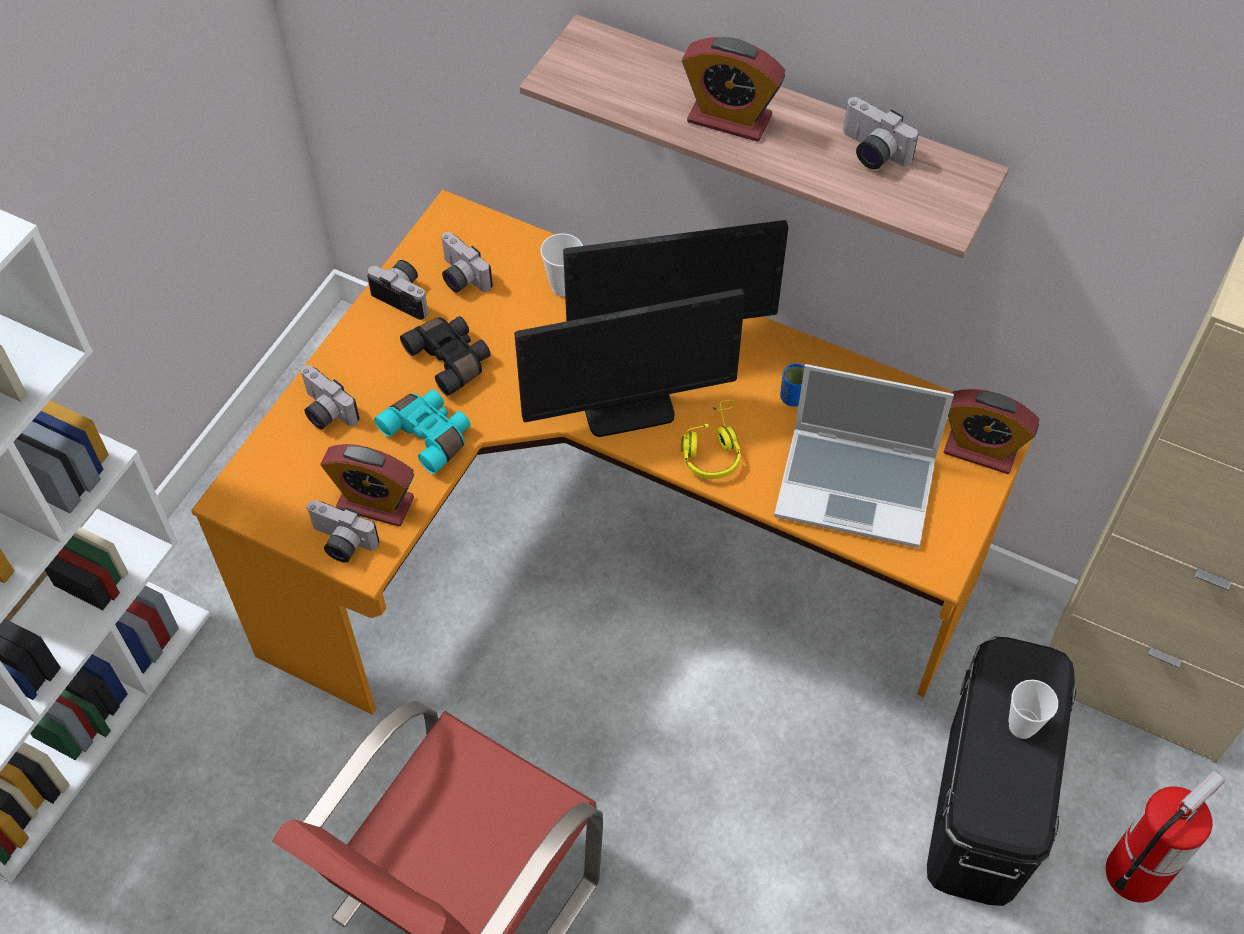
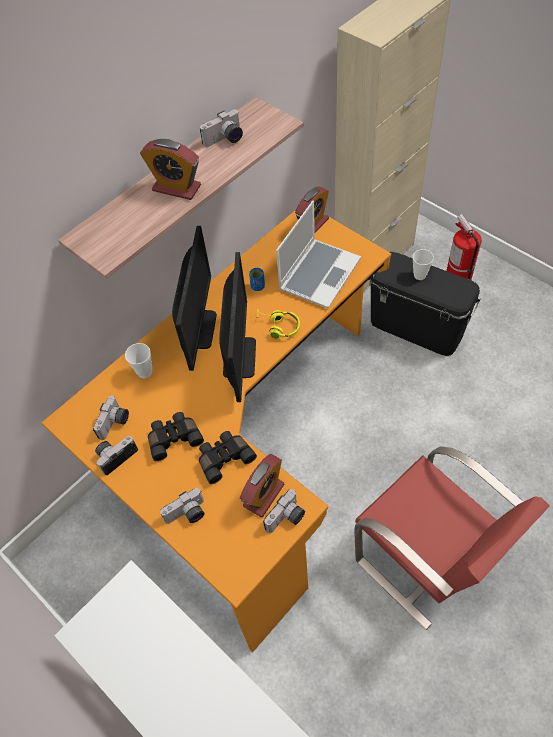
camera: 70 degrees left, 0 degrees up
(430, 435) = (224, 458): turquoise binoculars -> black binoculars
(460, 277) = (115, 423): camera -> camera turned 45 degrees counterclockwise
(729, 119) = (176, 188): alarm clock -> alarm clock turned 75 degrees clockwise

